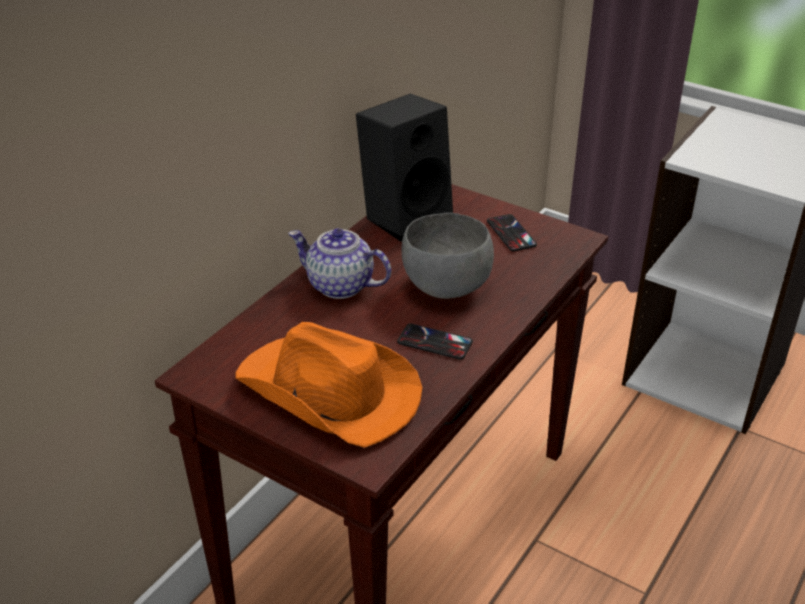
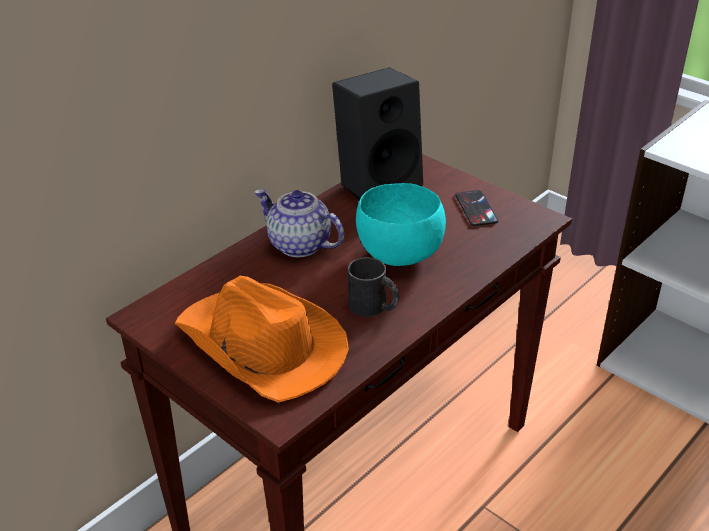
camera: 10 degrees right, 0 degrees up
(434, 342) = (374, 307): phone -> black mug
(444, 287) = (398, 255): grey bowl -> turquoise bowl

